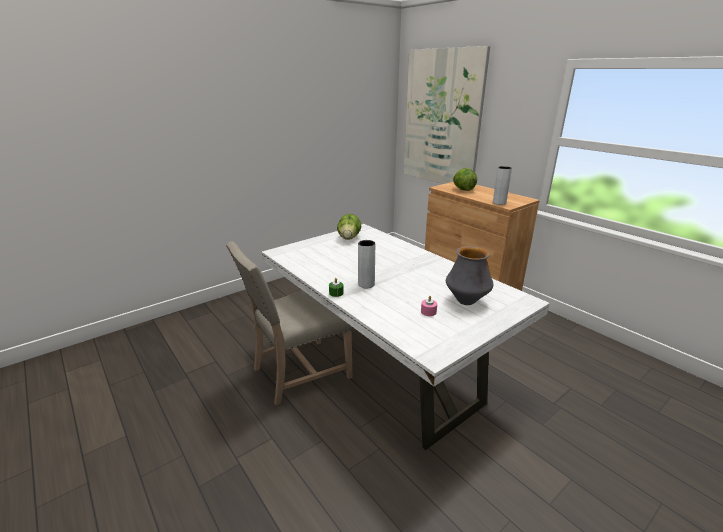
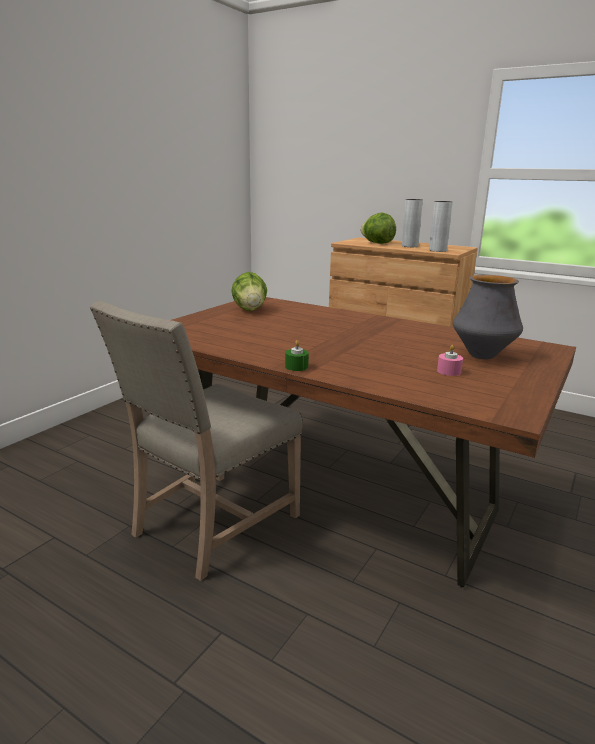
camera: 20 degrees left, 5 degrees down
(366, 284) = (330, 353): grey vase -> grey vase (409, 246)
(383, 368) = (336, 494): white dining table -> brown dining table
(441, 119) = (320, 160): picture -> none

